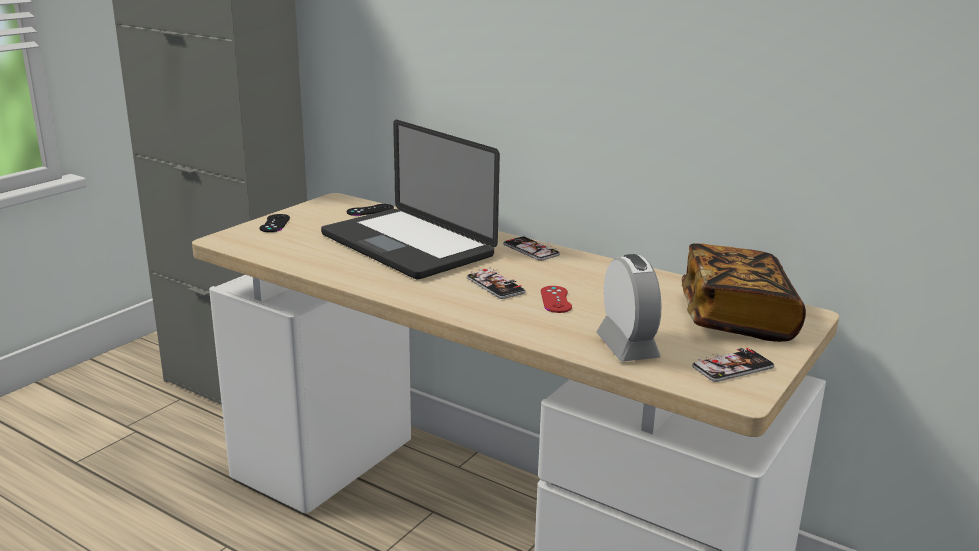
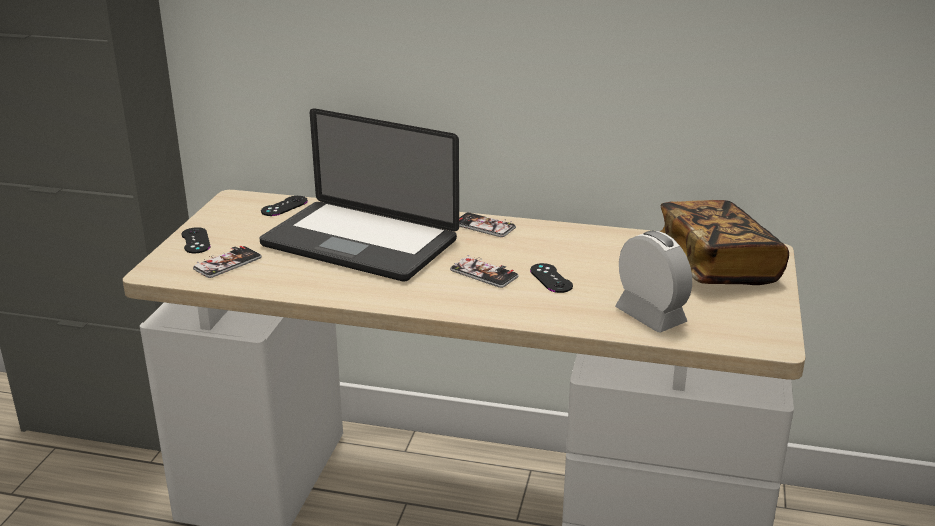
camera: 20 degrees left, 5 degrees up
(556, 299) = (551, 278): red game controller -> black game controller
(733, 367) = (749, 317): phone -> phone (227, 263)

